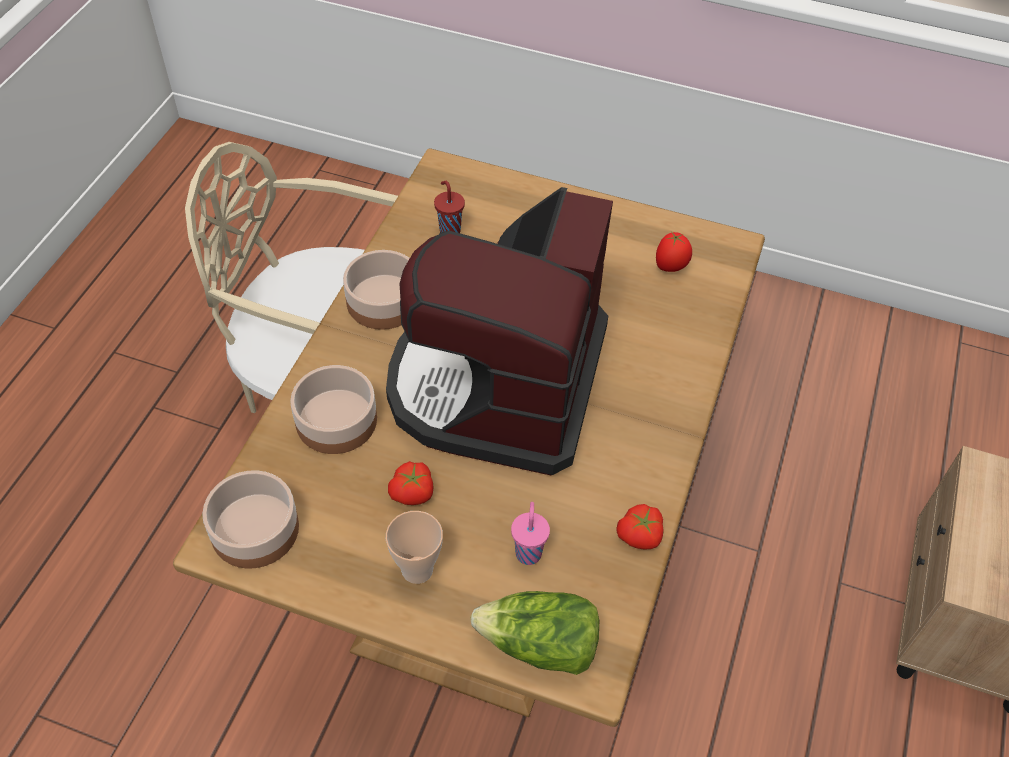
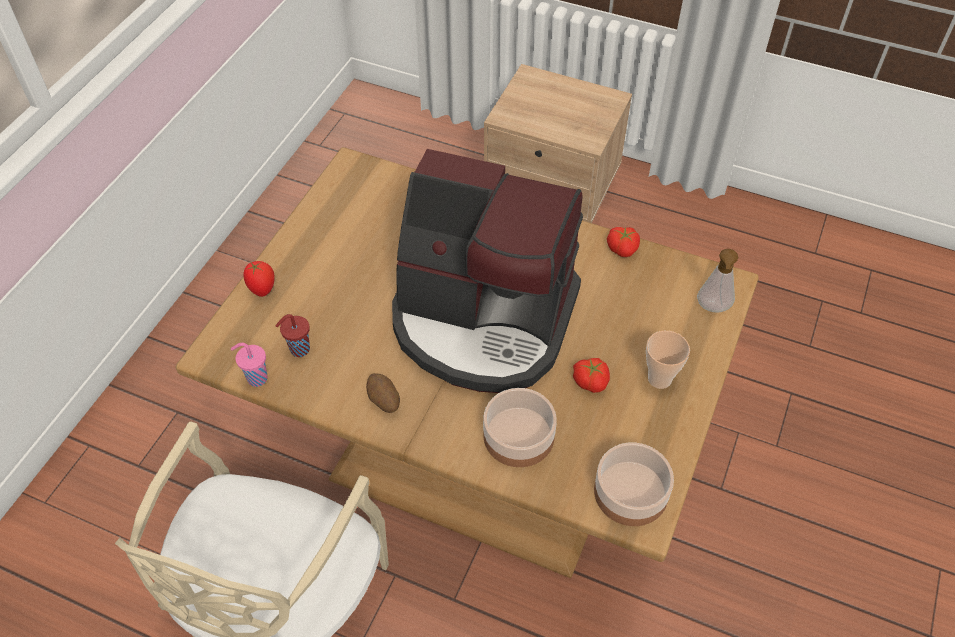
camera: 85 degrees left, 0 degrees up
(384, 302) = (384, 401): bowl -> potato
(528, 552) = (640, 311): pink cup -> pink cup (256, 378)
(540, 645) = (712, 309): lettuce -> soap dispenser
(671, 267) = (370, 204): tomato -> tomato (262, 289)

